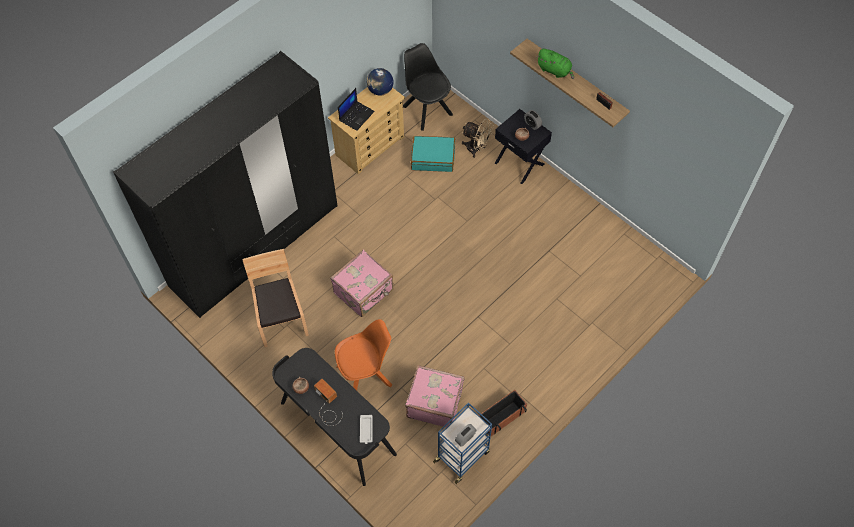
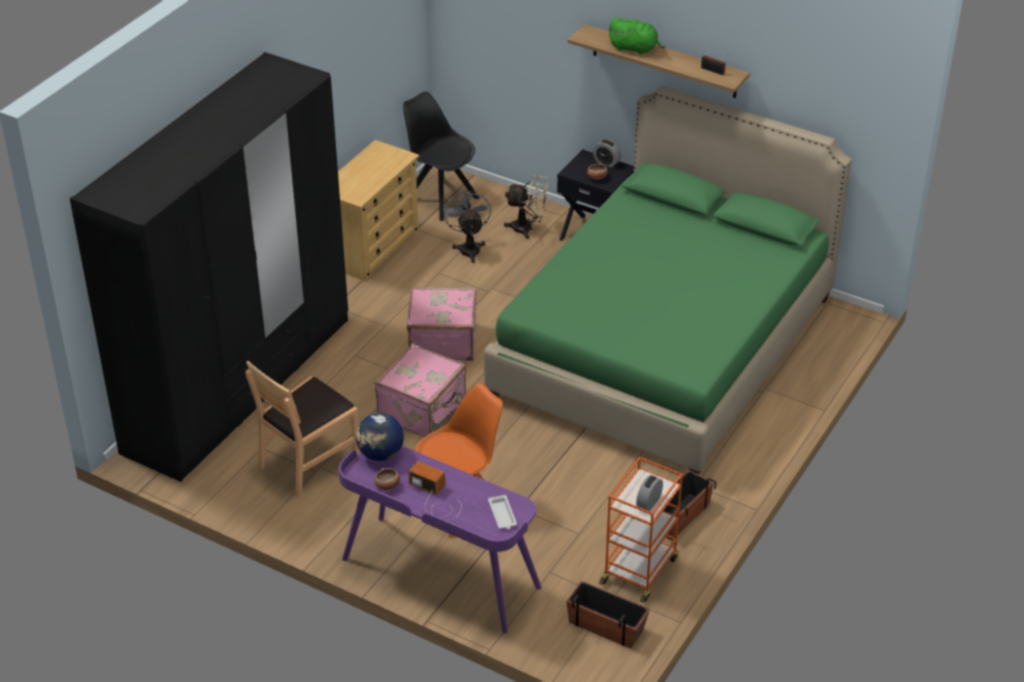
camera: 15 degrees left, 20 degrees down
(281, 319) = (309, 462): brown chair -> brown chair turned 105 degrees counterclockwise
(337, 429) = (439, 574): black desk -> purple desk
(356, 115) = (357, 183): laptop -> none
(380, 90) = (381, 152): globe -> globe (380, 454)
(428, 495) = (606, 626): none -> planter
(433, 158) = (469, 247): turquoise suitcase -> grey fan
(434, 402) = (575, 517): pink suitcase -> pink suitcase (442, 341)
(462, 455) = (639, 570): blue cart -> orange cart
(535, 272) = (664, 347): none -> green bed

